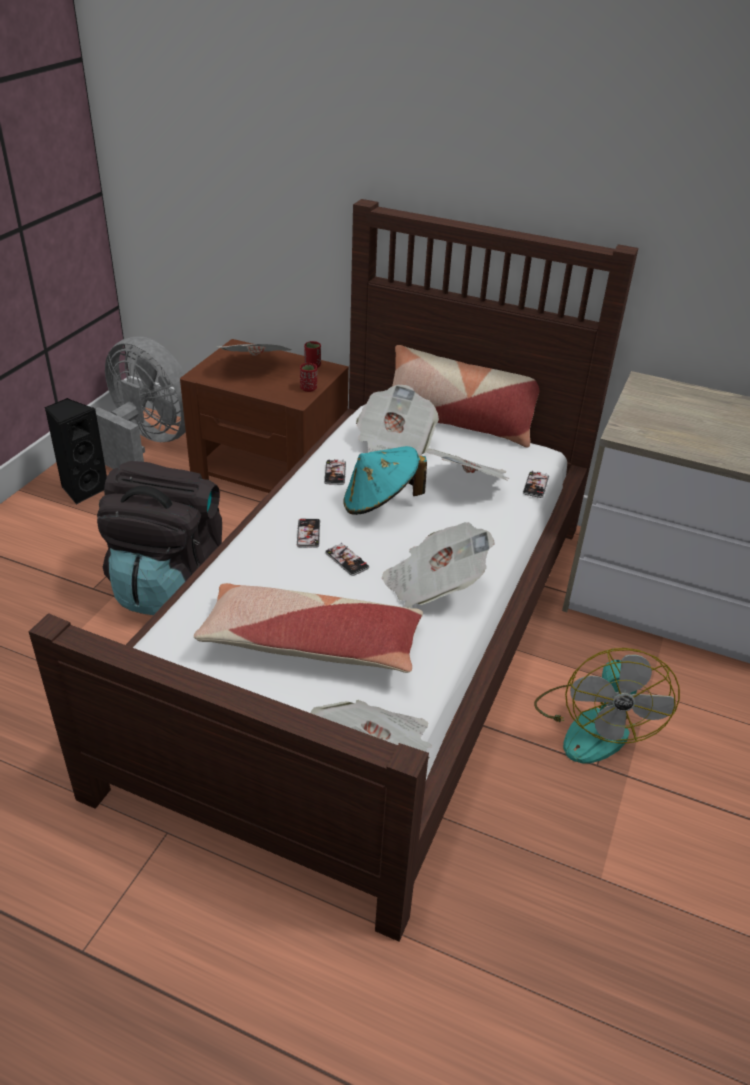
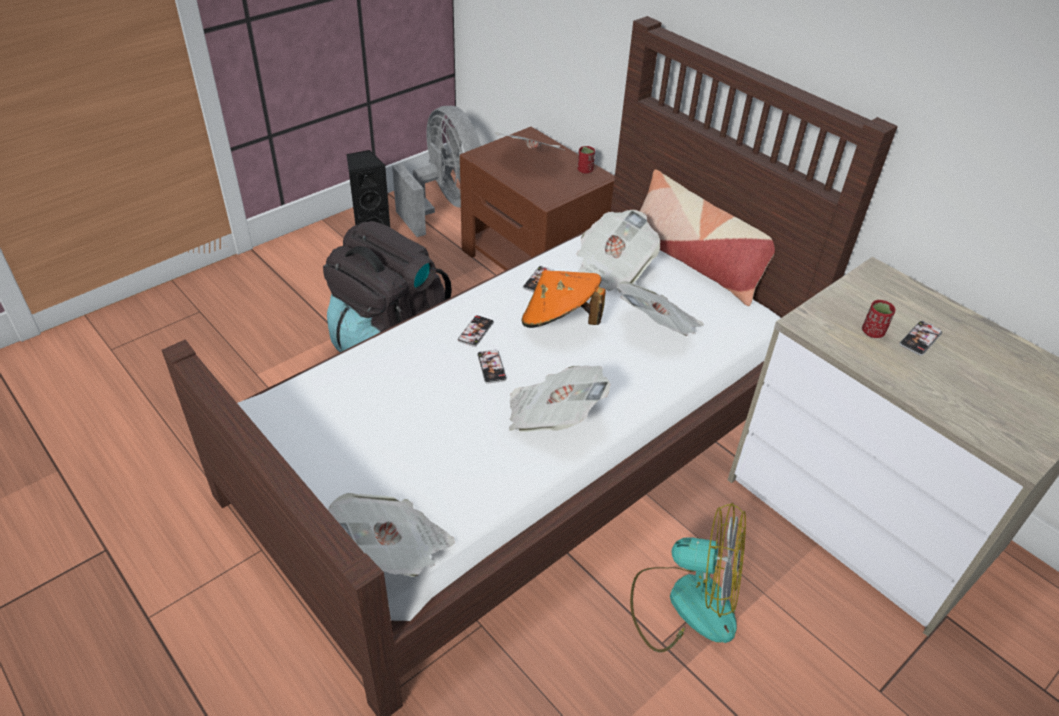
camera: 25 degrees right, 5 degrees up
(308, 388) = (565, 192): red cup -> red cup (872, 332)
(310, 643) = (407, 433): pillow -> none
(380, 503) = (559, 322): turquoise hat -> orange hat
(535, 485) = (725, 348): phone -> phone (920, 339)
(593, 724) = (685, 602): fan -> fan turned 105 degrees counterclockwise

